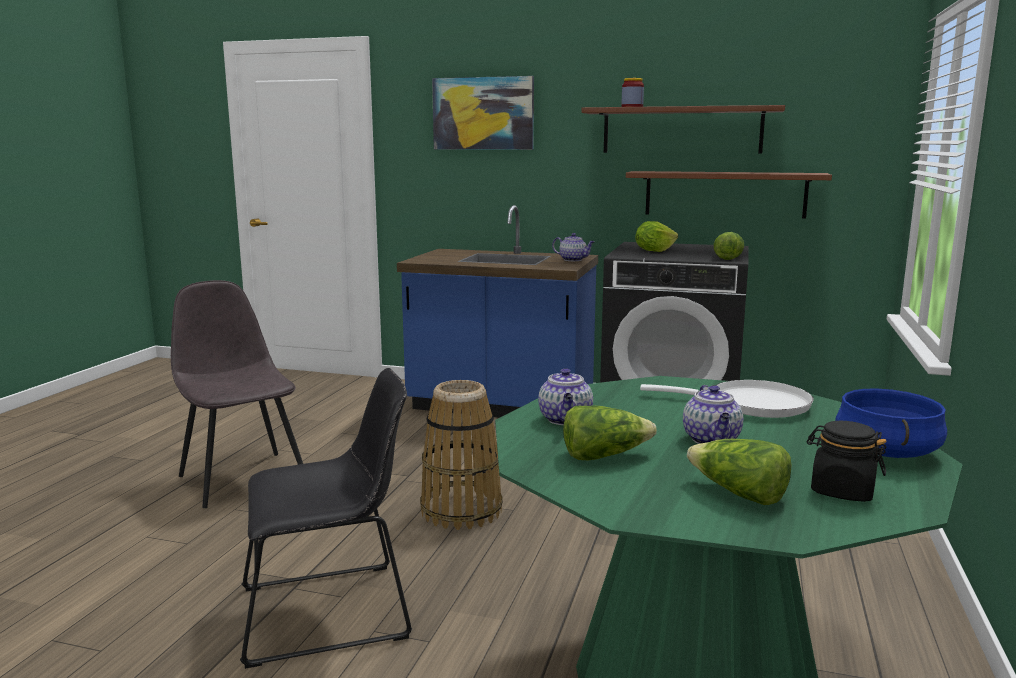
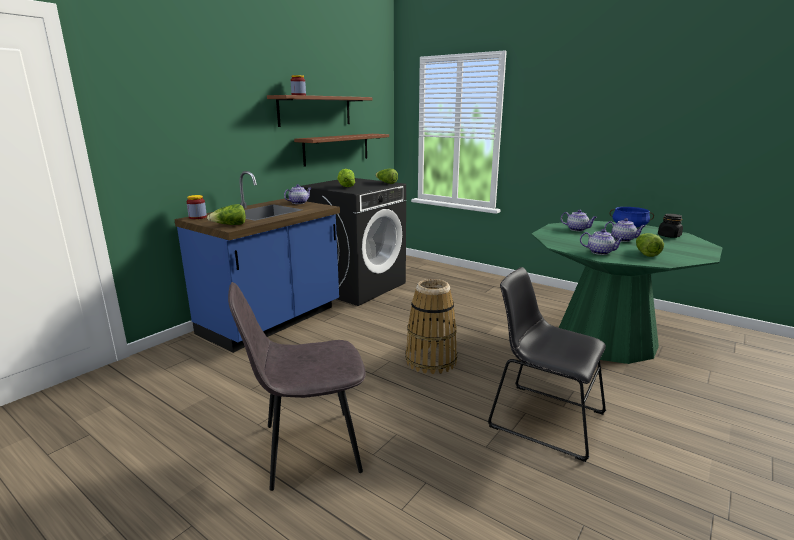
camera: 70 degrees left, 5 degrees up
(333, 611) = (541, 417): black chair -> black chair turned 60 degrees counterclockwise
(451, 250) = (197, 217): none -> jar
(483, 113) = (192, 96): picture -> none
(738, 494) = (678, 245): lettuce -> lettuce (230, 225)
(752, 404) = (577, 229): white frying pan -> teapot

